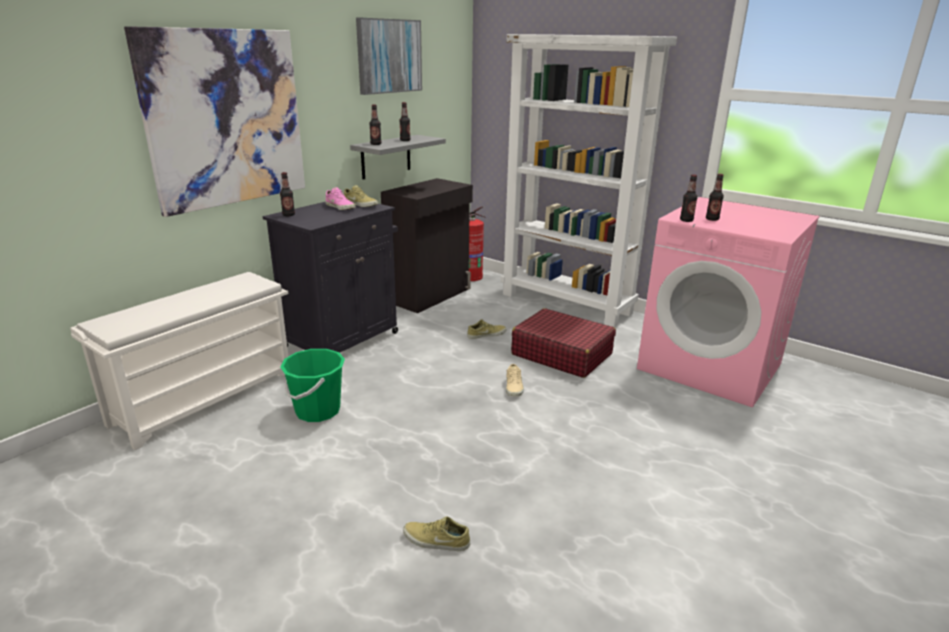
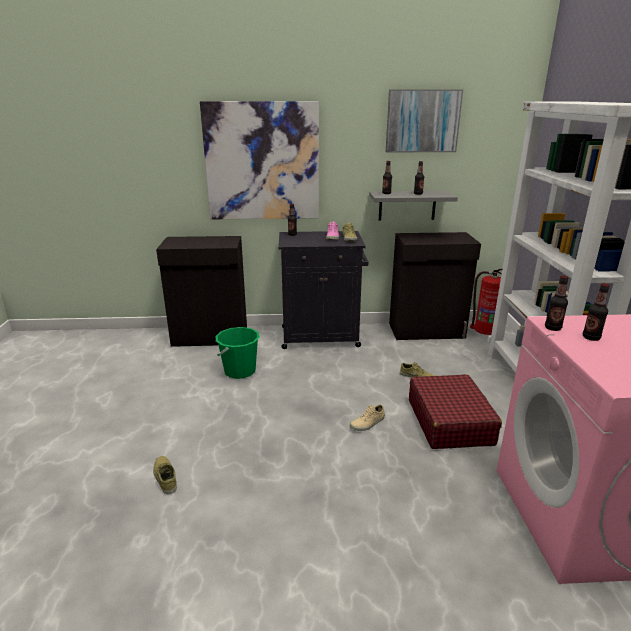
camera: 50 degrees right, 0 degrees up
(206, 398) = (210, 337): white shoe rack -> black cabinet

